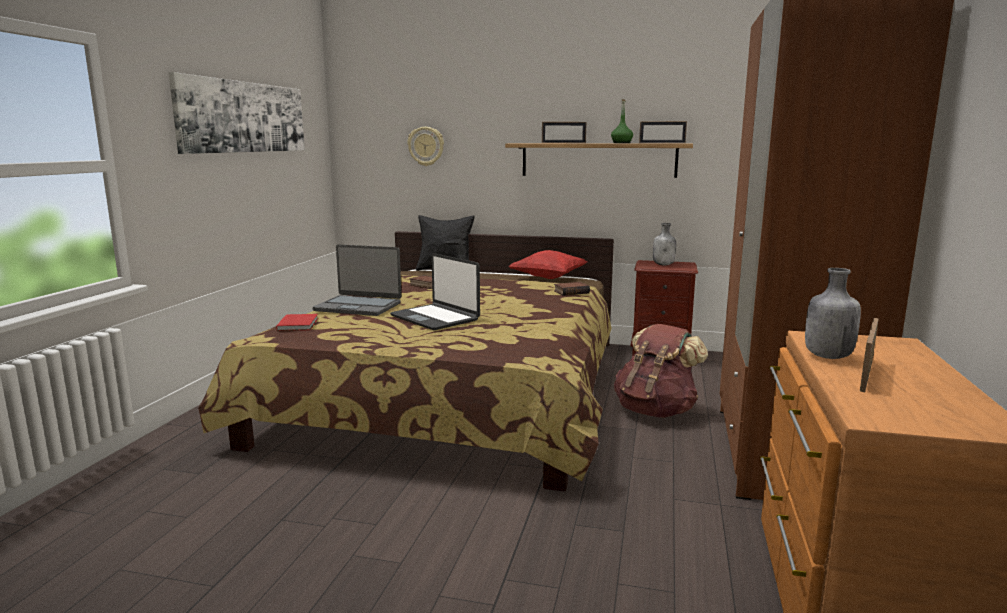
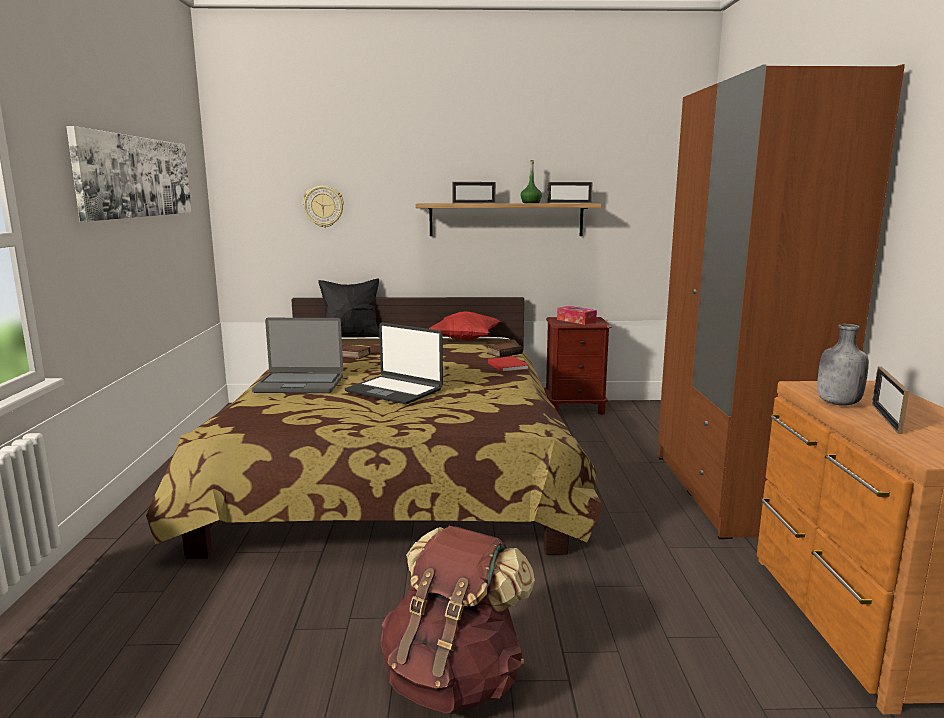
camera: 15 degrees left, 0 degrees up
(299, 324) = (249, 409): red book -> red book (508, 366)
(655, 411) = (602, 464): brown backpack -> brown backpack (454, 679)
(664, 265) = (576, 321): grey bottle -> tissue box

